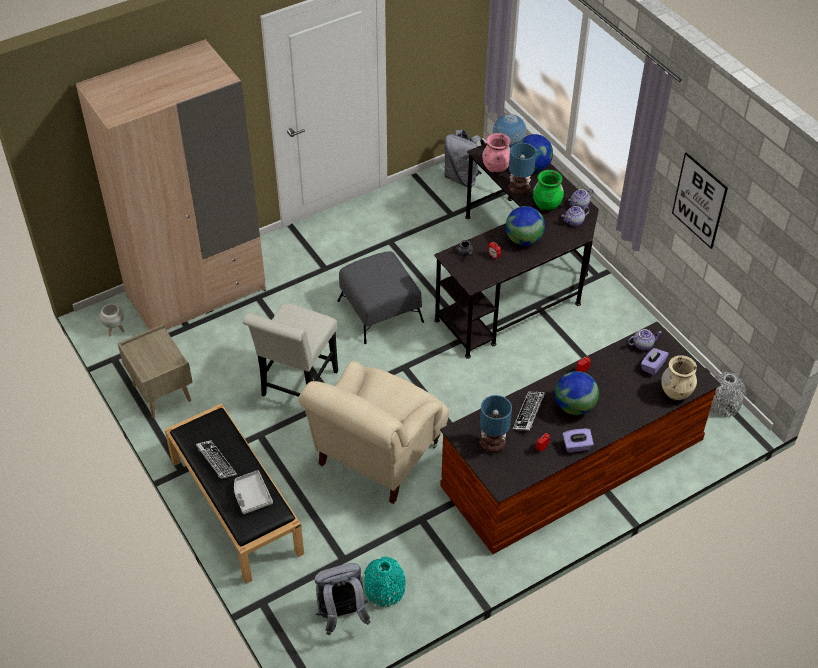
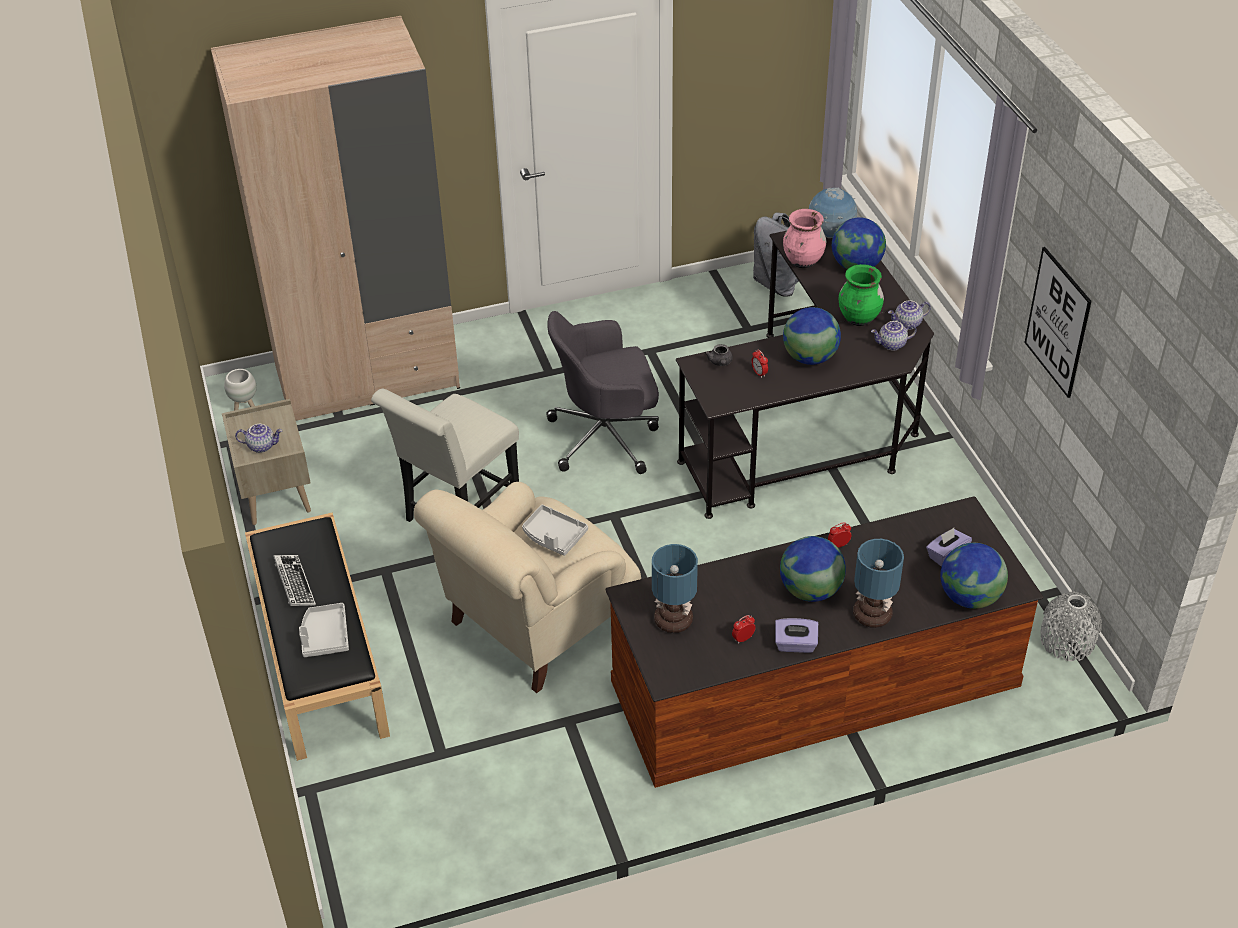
camera: 15 degrees right, 5 degrees down
(342, 615) = (412, 829): grey backpack -> none
(380, 310) = (606, 437): grey ottoman -> grey office chair
(384, 589) = (484, 806): turquoise vase -> none
(387, 396) = (553, 536): none -> grey tray
(520, 189) = (828, 292): table lamp -> table lamp (873, 615)
(528, 413) = (740, 588): keyboard -> none
(642, 344) = (941, 524): teapot -> teapot (262, 446)
(675, 393) = (969, 597): beige vase -> globe

